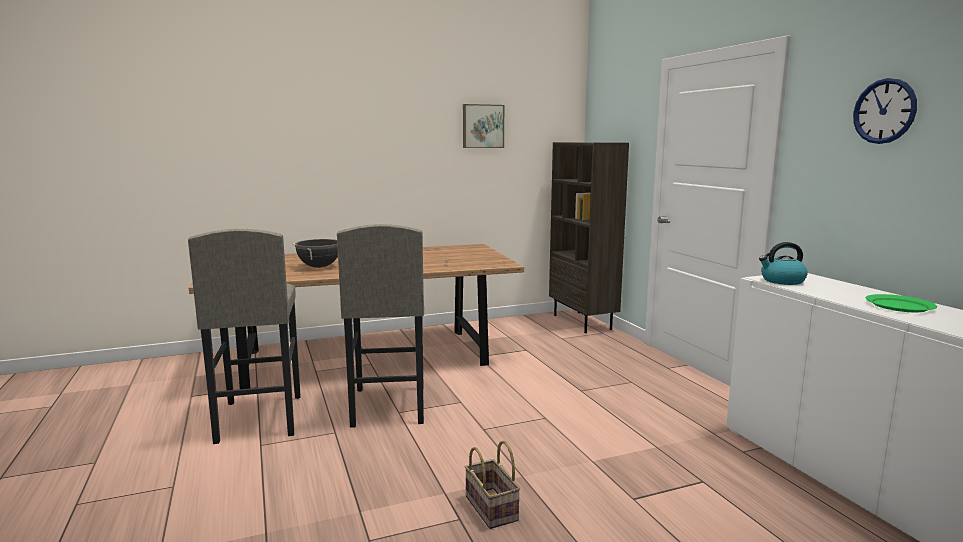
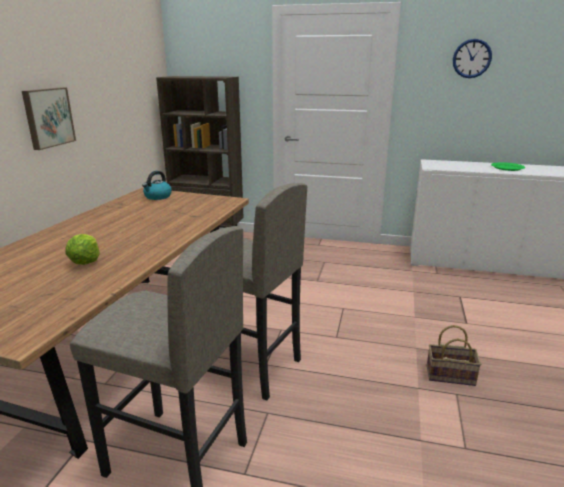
camera: 55 degrees left, 10 degrees up
(319, 267) = (85, 262): black cooking pot -> lettuce
(482, 126) = (107, 62): picture -> picture (48, 117)
(782, 281) = (440, 167): kettle -> kettle (157, 197)

